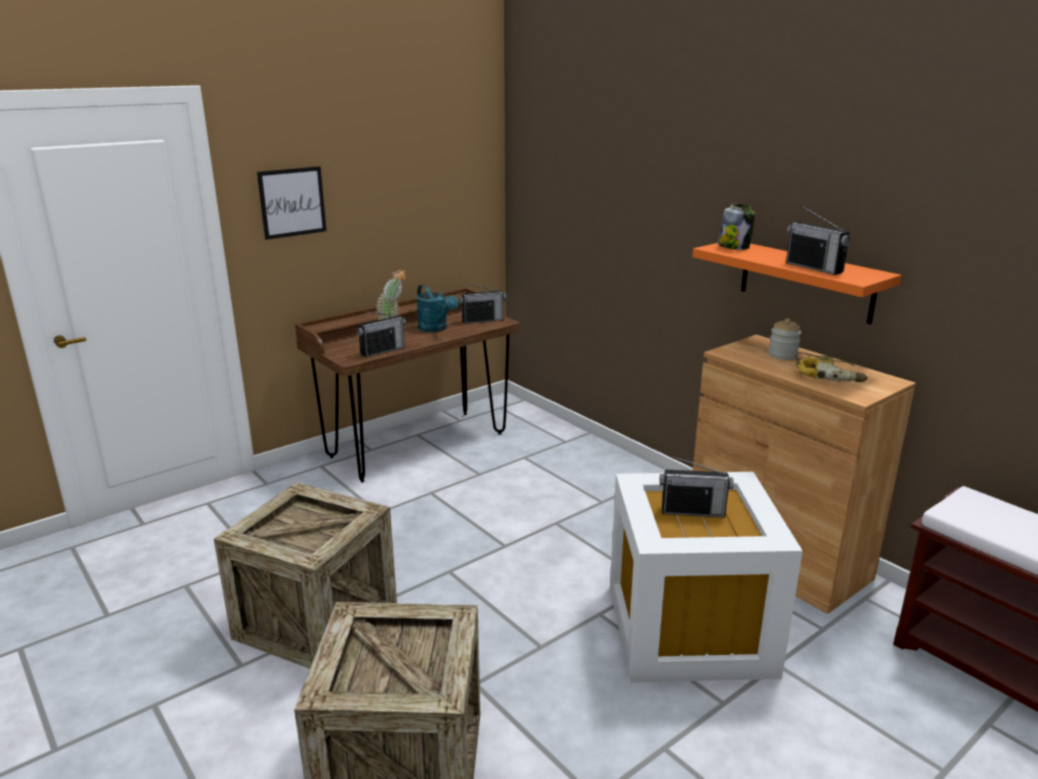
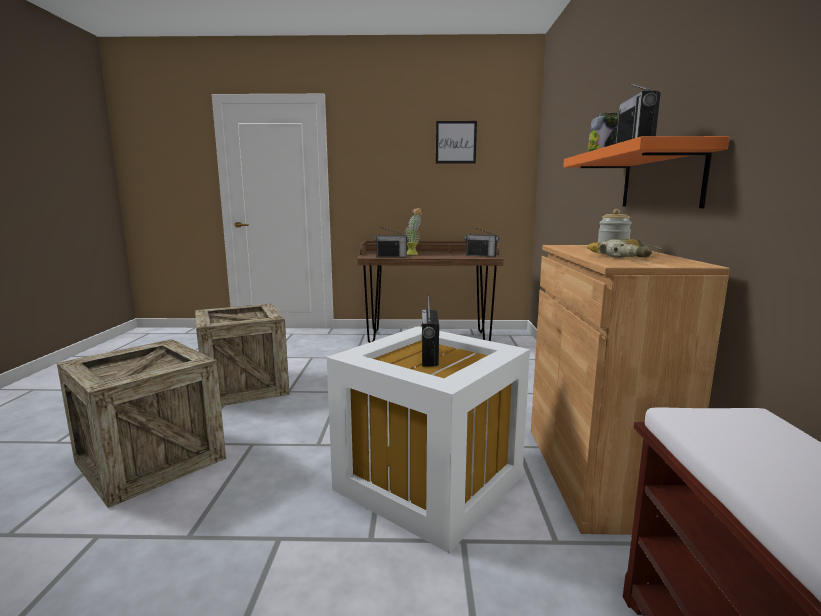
camera: 40 degrees right, 10 degrees down
(292, 202) = (372, 166): picture -> picture (456, 142)
(436, 329) = (444, 255): turquoise watering can -> none
(692, 511) = (429, 356): radio -> radio turned 45 degrees clockwise

